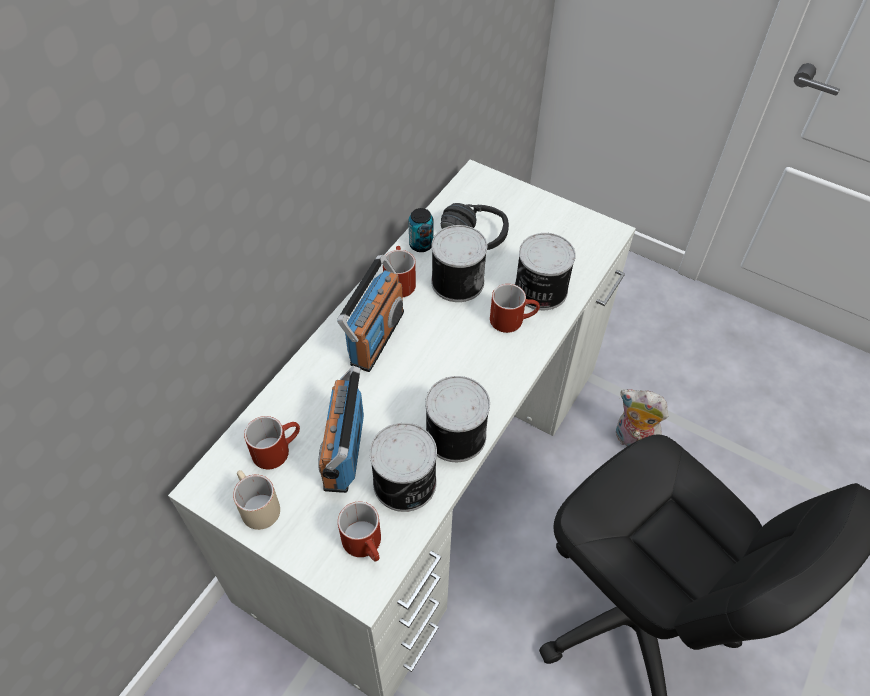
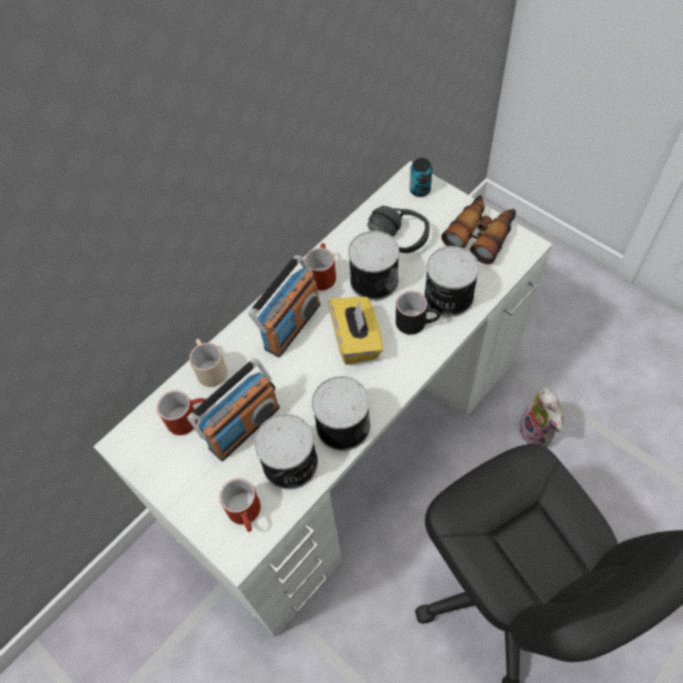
camera: 15 degrees right, 5 degrees up
(255, 506) = (161, 466): beige mug -> beige mug (209, 369)
(343, 451) = (243, 427): radio -> radio turned 150 degrees counterclockwise
(421, 245) = (348, 241): can -> can (420, 190)
(451, 345) = (356, 340): none -> yellow tissue box
(513, 319) = (417, 322): red mug -> black mug
(560, 225) = (481, 234): none -> binoculars
(632, 441) = (538, 433): plush toy -> plush toy turned 150 degrees counterclockwise

